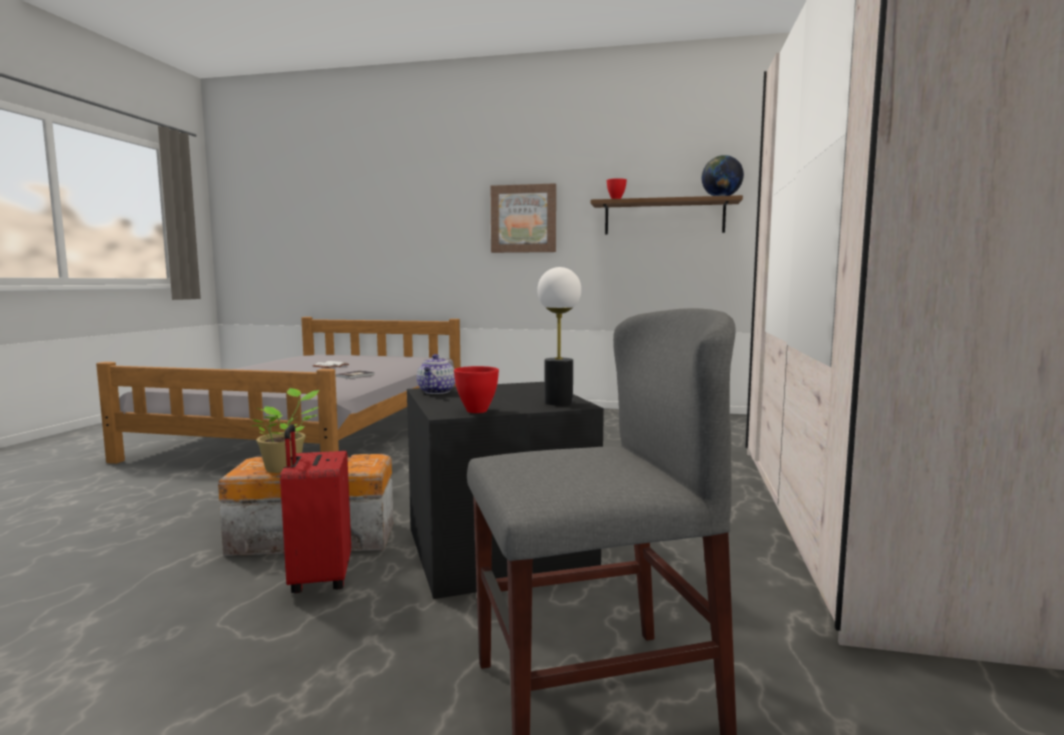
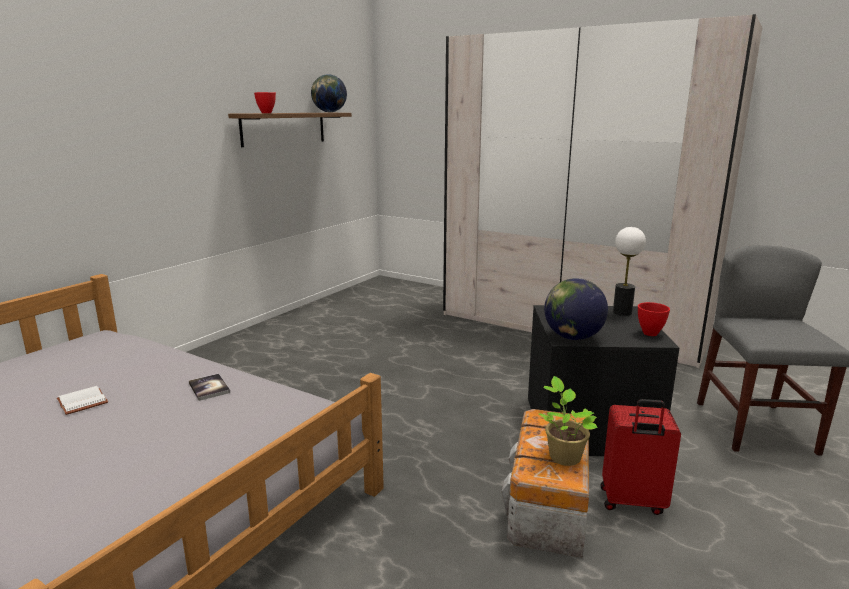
camera: 70 degrees left, 10 degrees up
(436, 392) = (573, 337): teapot -> globe
(523, 219) = (158, 131): picture -> none

